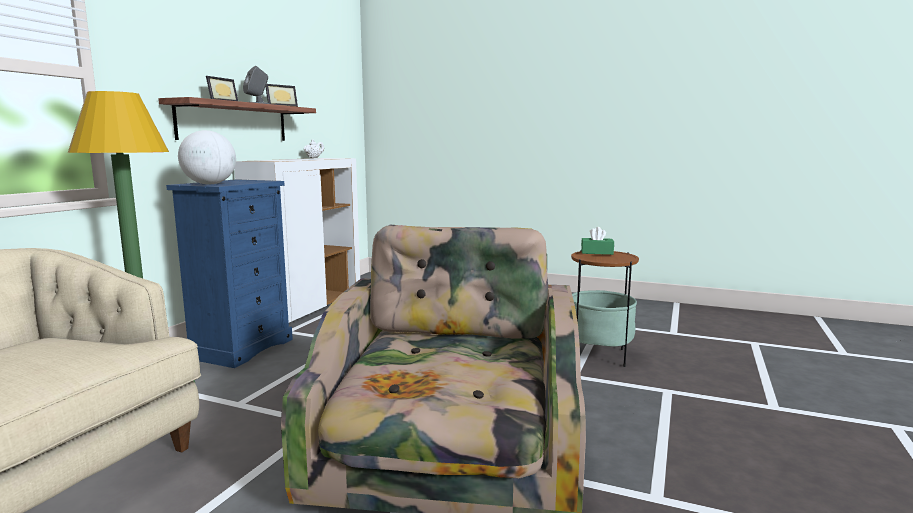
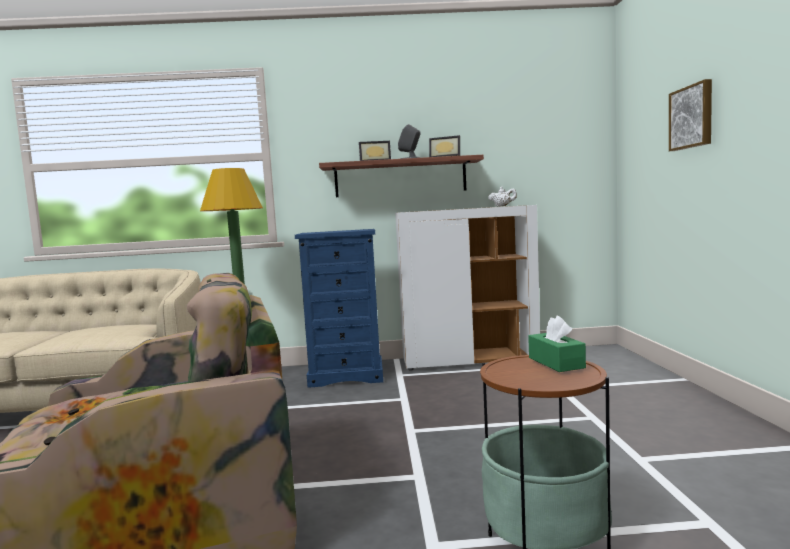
camera: 65 degrees right, 5 degrees down
(210, 184) = (314, 232): globe -> none
(459, 104) = (692, 117): none -> picture

